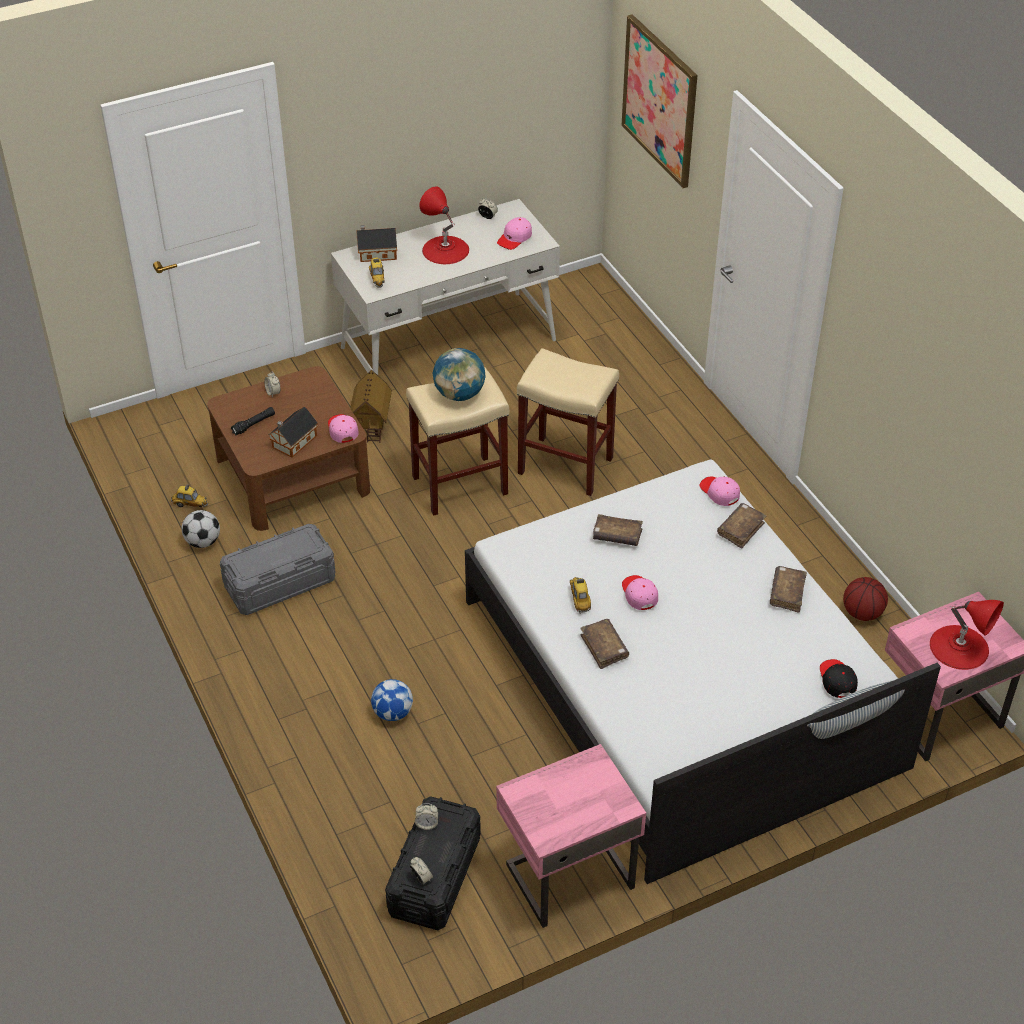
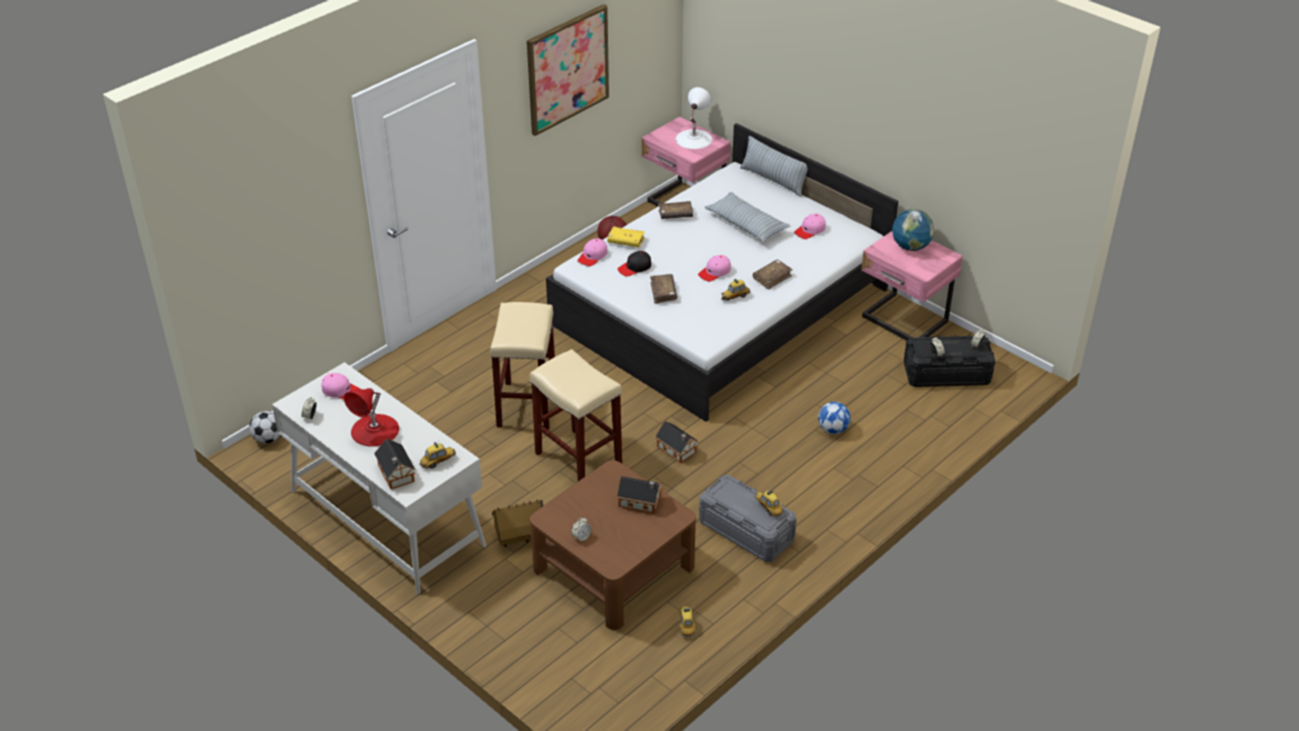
camera: 110 degrees left, 5 degrees down
(203, 542) = (727, 598): football -> football (268, 439)
(254, 424) = (630, 535): black flashlight -> none
(259, 566) = (768, 508): none -> toy car
(342, 430) = (610, 476): pink cap -> pink cap (810, 230)
(431, 565) = (677, 450): none -> toy house
(459, 394) = (575, 374): globe -> globe (910, 247)
(660, 100) = (266, 209): picture -> picture (567, 69)
(737, 659) = (746, 224): none -> pillow
(741, 529) = (626, 241): brown book -> yellow book
(837, 680) = (739, 186): black cap -> black cap (635, 268)
(959, 647) = (693, 139): red table lamp -> white table lamp

